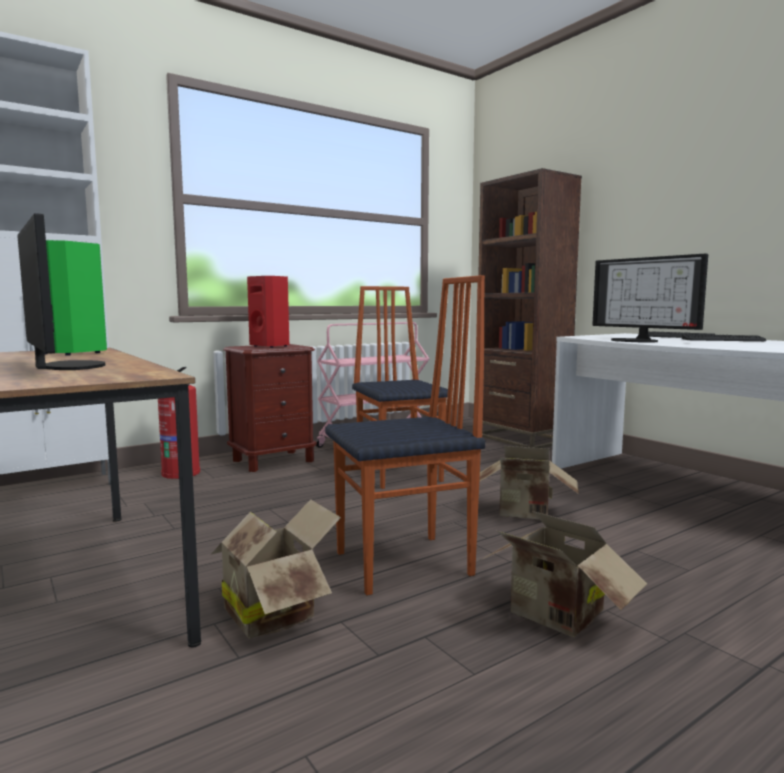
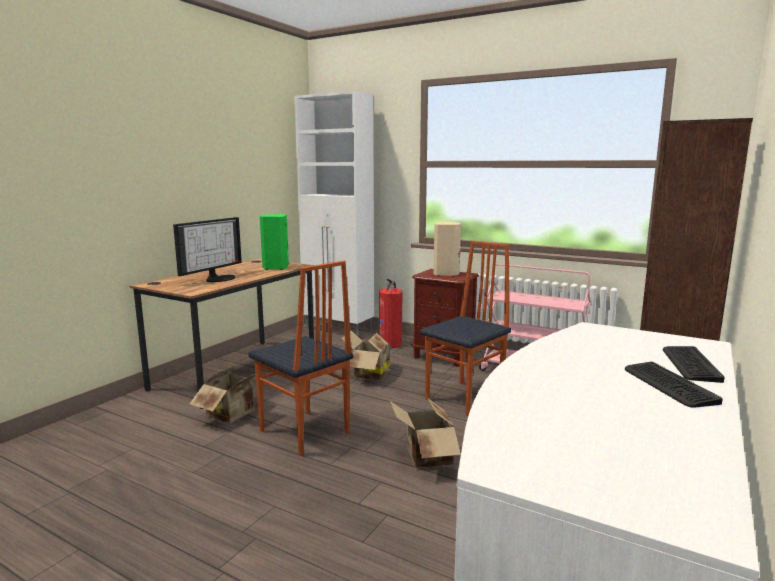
camera: 65 degrees right, 5 degrees up
(271, 346) = (446, 274): red speaker -> beige speaker
(555, 618) = (256, 488): cardboard box -> cardboard box (368, 375)
(637, 340) = (564, 349): monitor -> none

